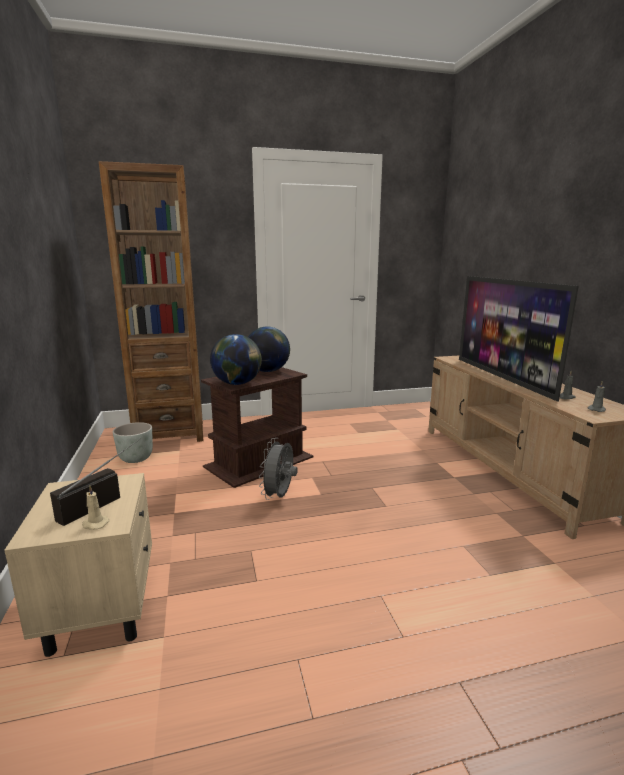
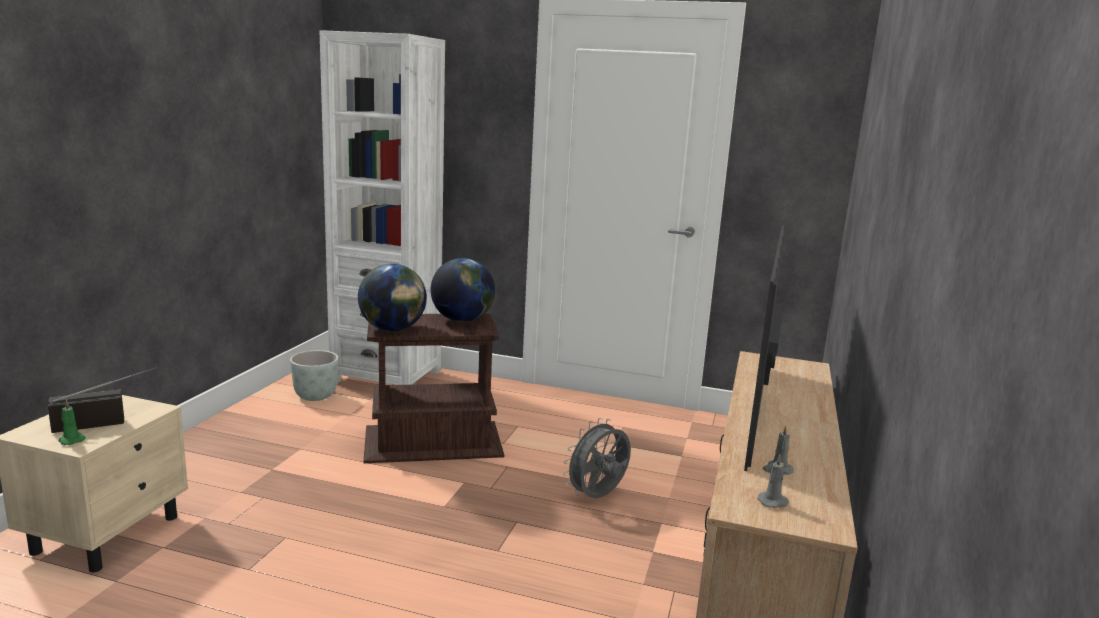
camera: 30 degrees right, 0 degrees up
(94, 524) = (71, 440): beige candle -> green candle
(170, 434) = (386, 376): brown bookcase -> white bookcase
(280, 496) = (395, 491): grey fan -> grey fan (597, 497)

